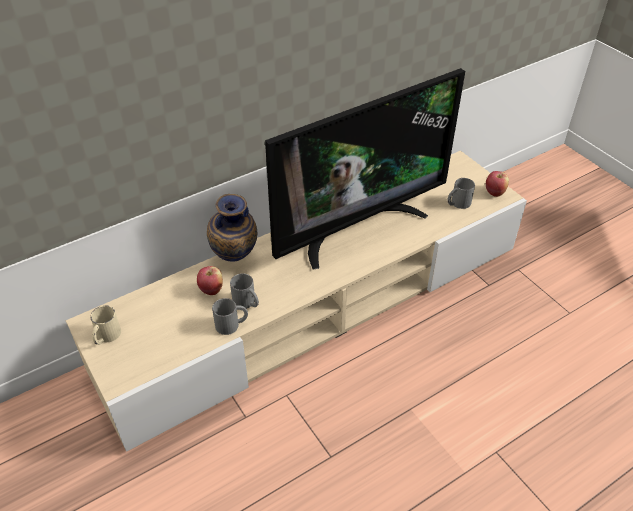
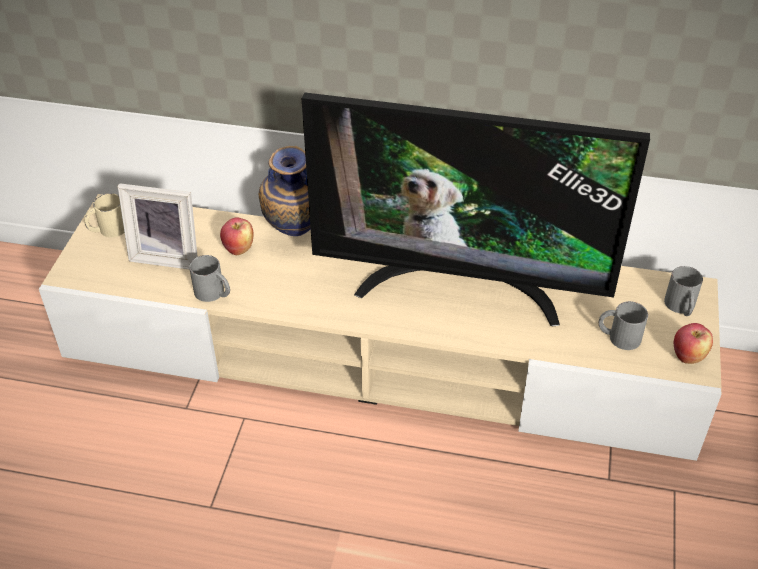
camera: 45 degrees right, 0 degrees up
(171, 324) = (168, 255): none -> picture frame
(247, 302) = (253, 283): grey mug -> grey mug (681, 307)

